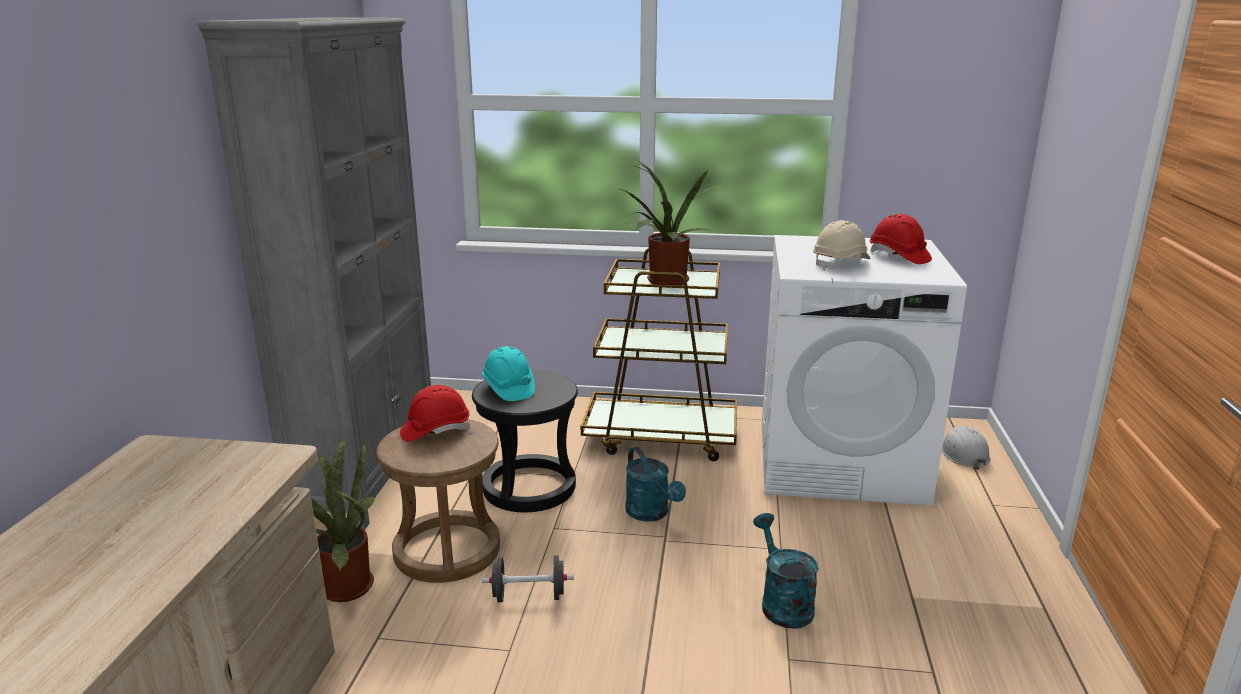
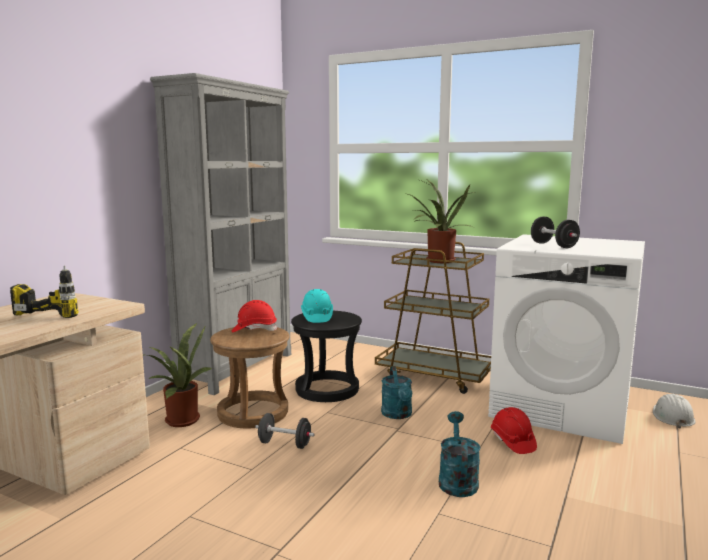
camera: 20 degrees right, 10 degrees down
(184, 493) = (57, 312): none -> power drill
(841, 263) = (553, 245): beige hard hat -> black dumbbell
(898, 257) = (604, 245): red hard hat -> red hard hat (512, 442)

